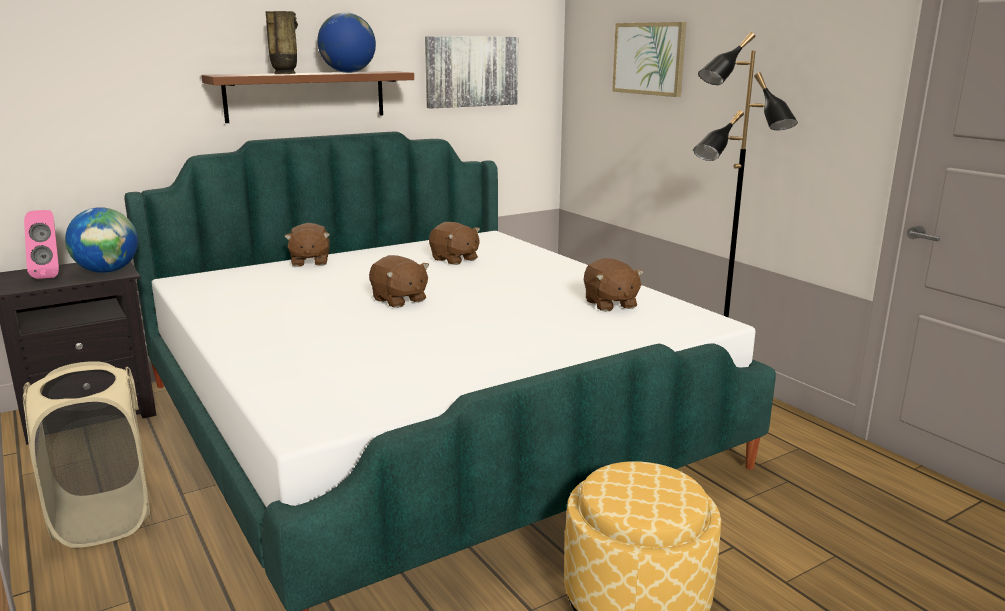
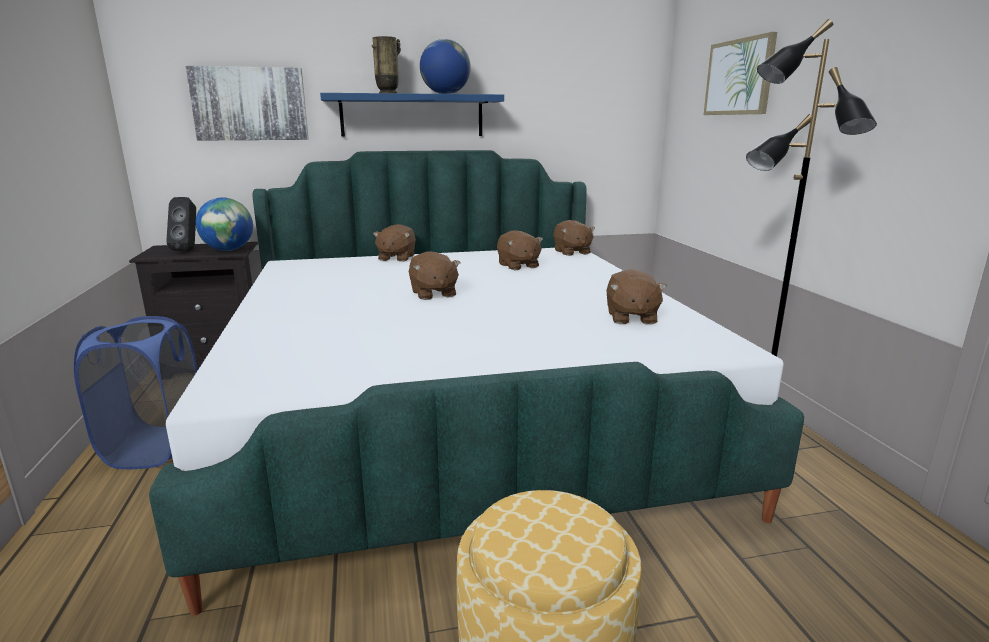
camera: 20 degrees right, 0 degrees up
(51, 275) = (188, 250): pink speaker -> black speaker
(103, 518) = (156, 447): beige laundry basket -> blue laundry basket
(306, 96) = (412, 115): brown shelf -> blue shelf
(471, 71) = (570, 98): picture -> picture (250, 104)
(494, 238) = (571, 252): none -> brown plush toy

